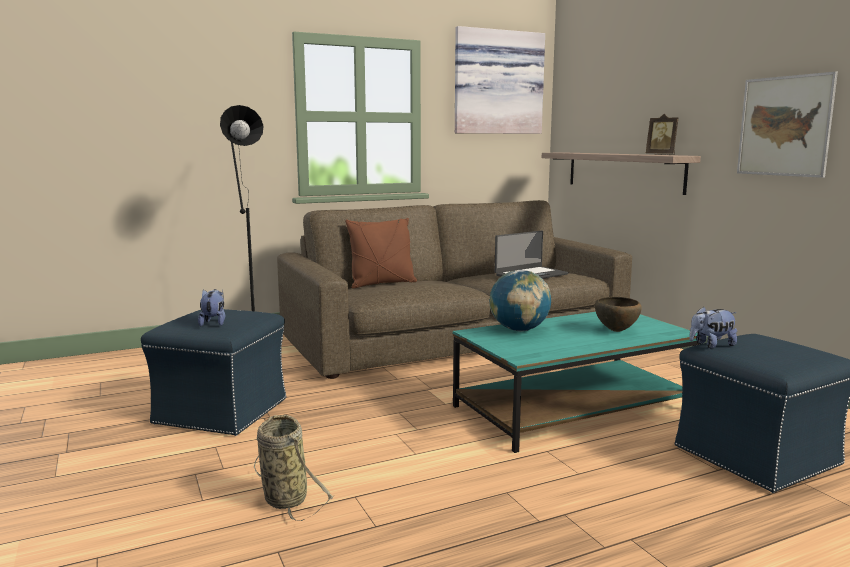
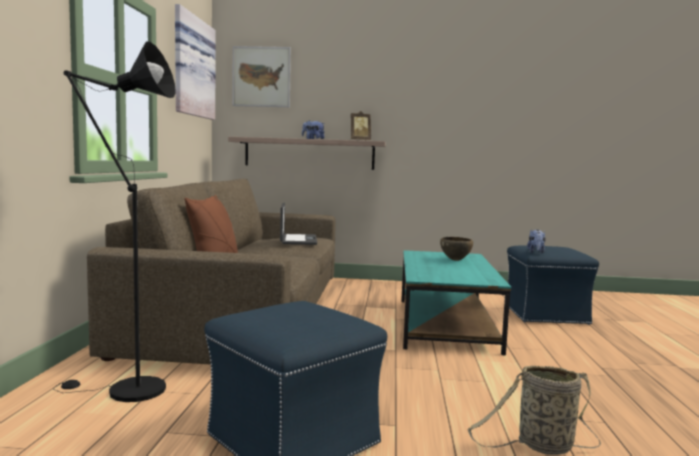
camera: 60 degrees left, 5 degrees down
(214, 323) = (317, 320): plush toy -> plush toy (313, 139)
(519, 330) = (427, 271): globe -> none
(784, 126) = (448, 124): picture -> picture (261, 77)

